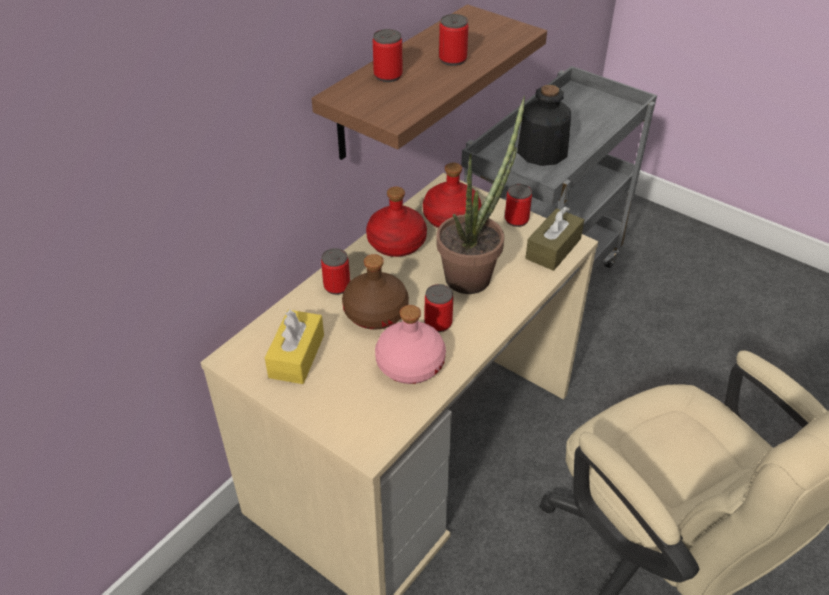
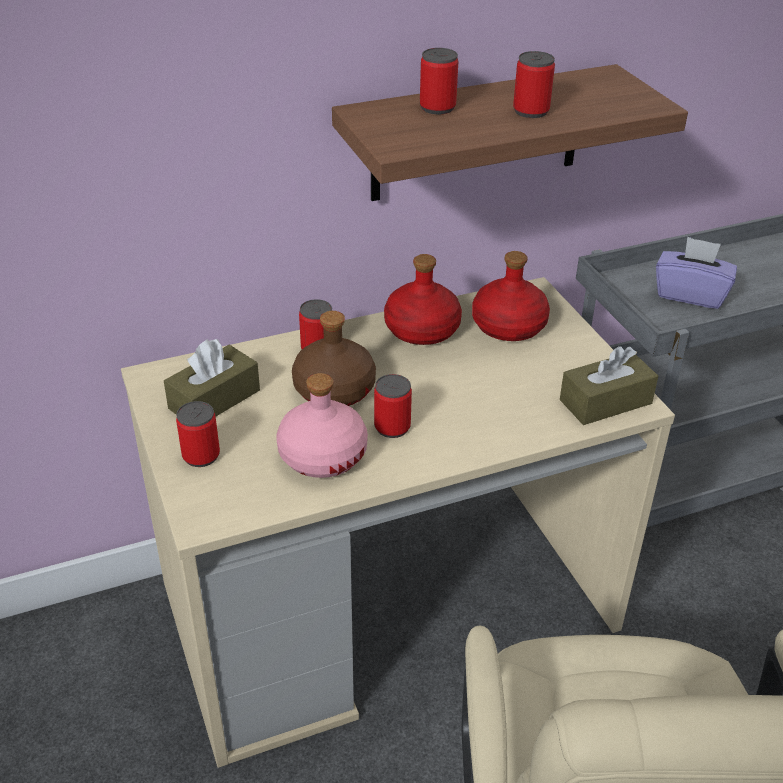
camera: 30 degrees right, 5 degrees down
(296, 356) = (214, 399): yellow tissue box -> brown tissue box
(474, 273) = (482, 391): potted plant -> none
(516, 220) = (587, 355): can -> can (201, 455)
(542, 152) = (690, 294): bottle -> purple tissue box

